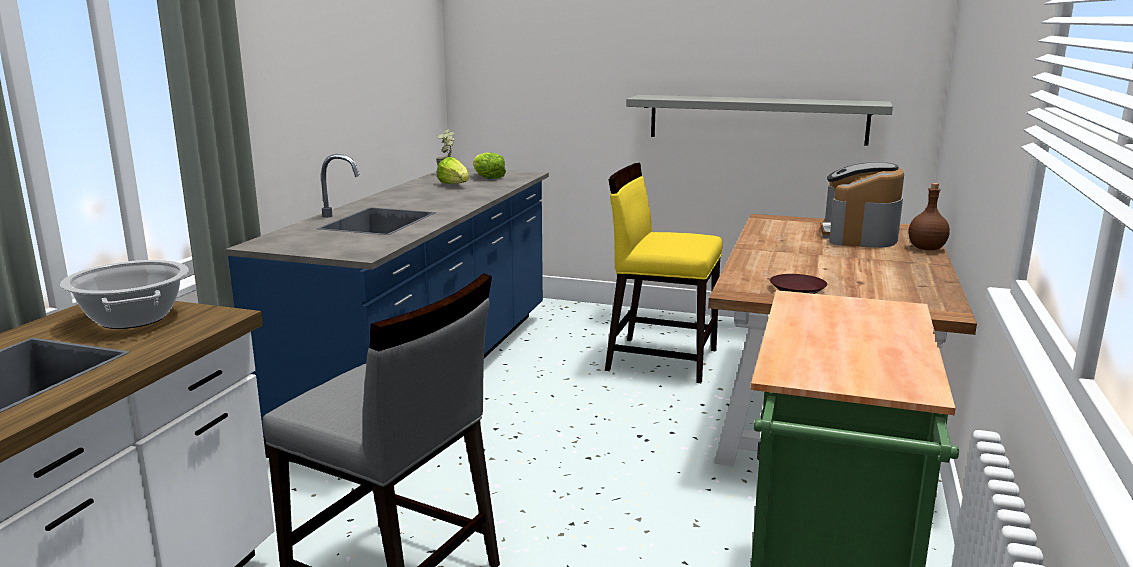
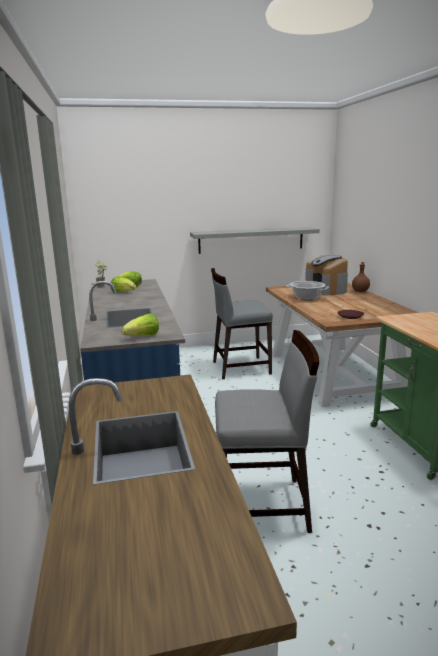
camera: 30 degrees left, 0 degrees up
(133, 318) = (131, 395): cooking pot -> cooking pot (307, 298)
(328, 249) = (143, 336): none -> lettuce
(660, 359) = (240, 367): yellow chair -> grey chair

